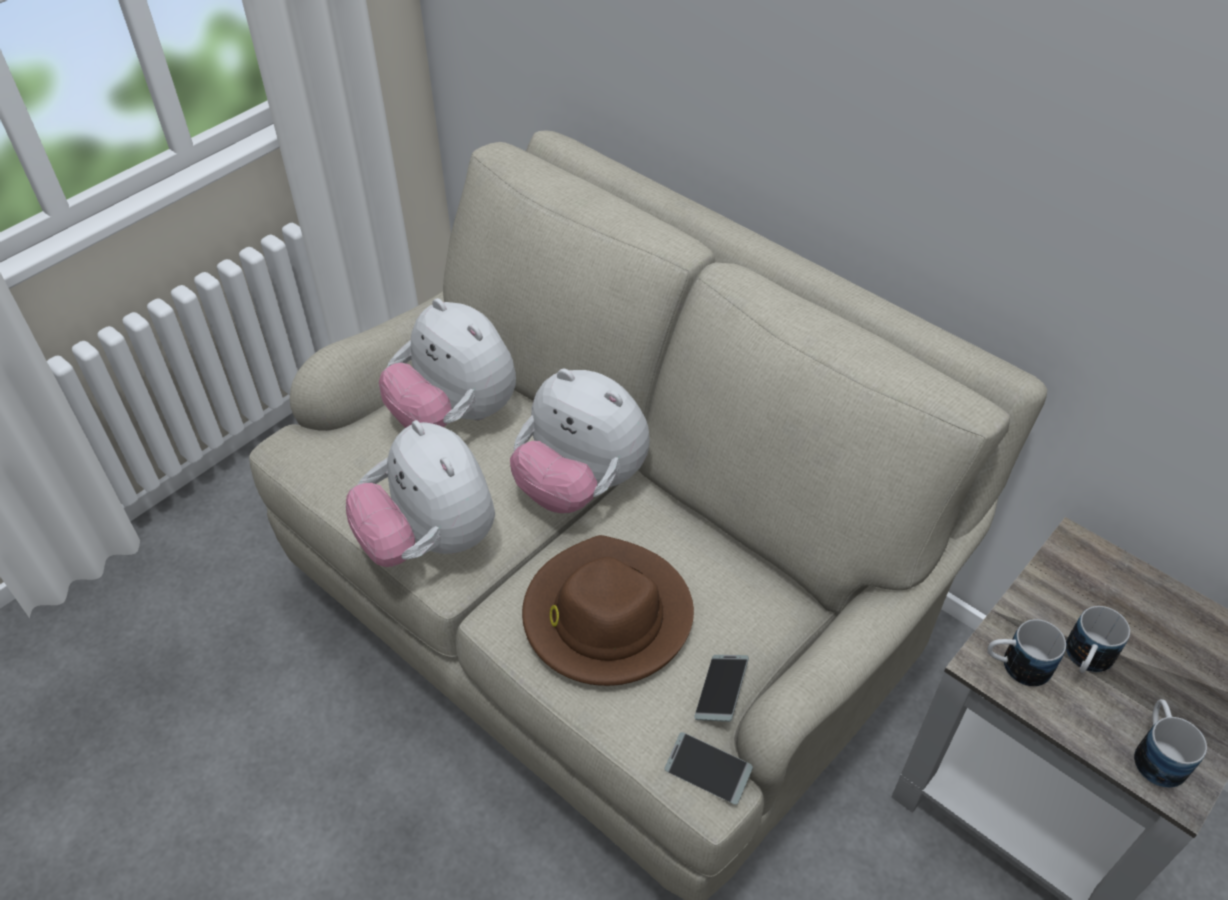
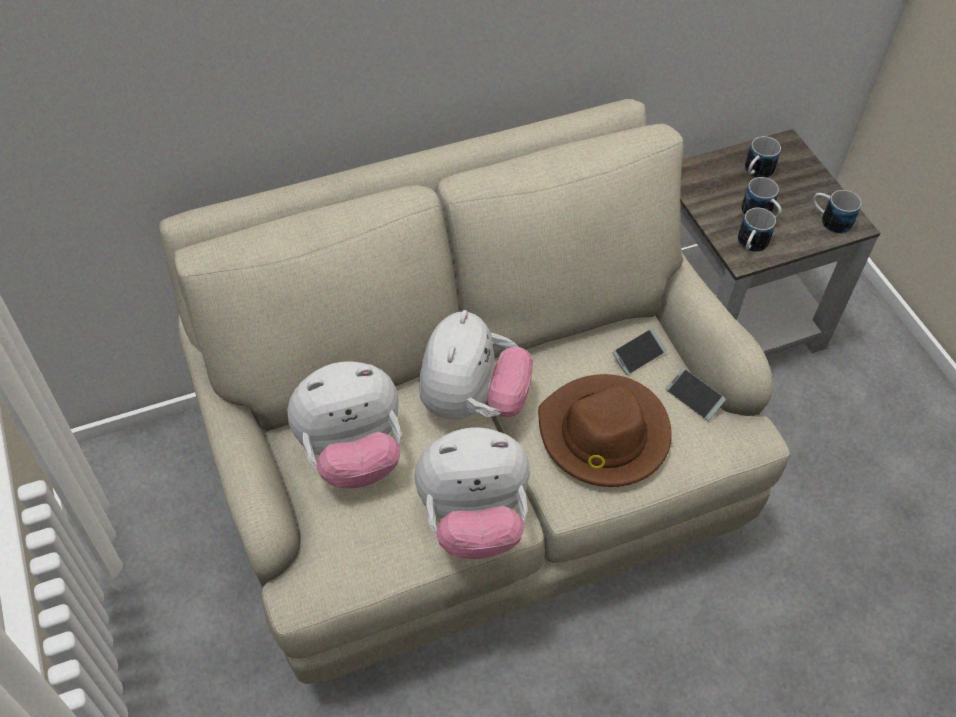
camera: 65 degrees left, 5 degrees up
(580, 484) = (472, 402): plush toy -> plush toy turned 45 degrees counterclockwise
(707, 772) = (746, 432): phone -> phone (638, 355)
(1160, 629) = (755, 173): none -> mug

